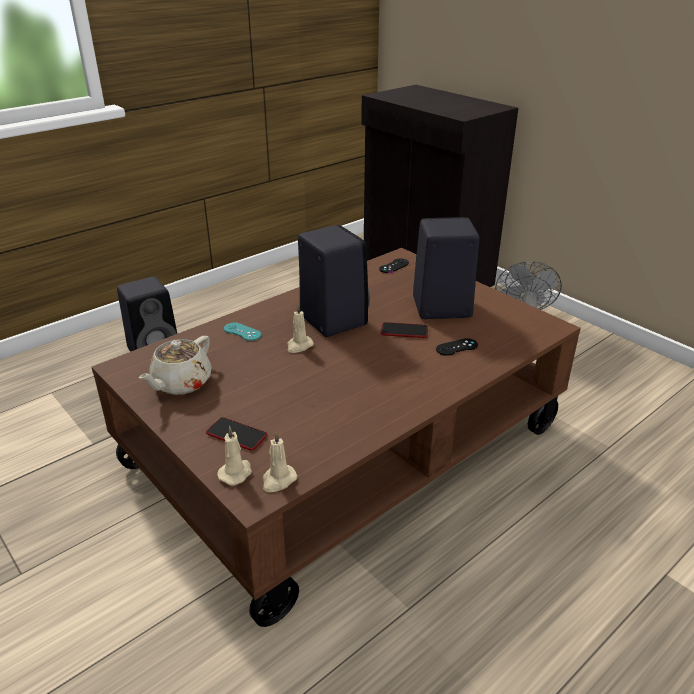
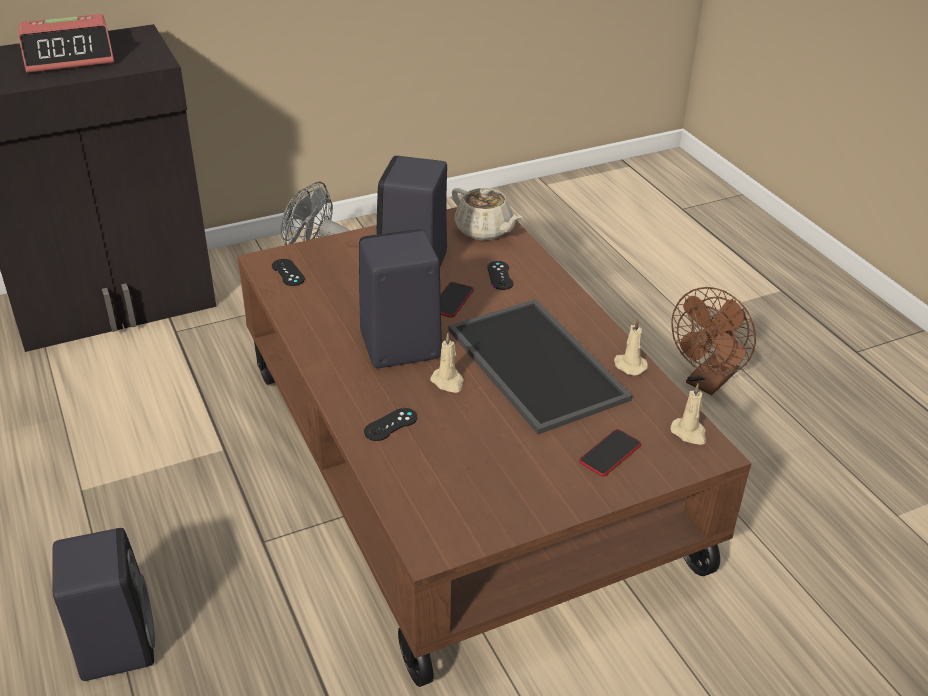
camera: 75 degrees left, 5 degrees up
(181, 383) = (492, 491): beige teapot -> beige teapot (484, 231)
(236, 473) = (673, 460): beige candle -> beige candle (629, 365)
(242, 332) = (391, 424): turquoise game controller -> black game controller
(340, 380) = (532, 364): none -> tray
(444, 101) = (69, 56): none -> alarm clock
(558, 604) = (707, 382): none -> brown fan

